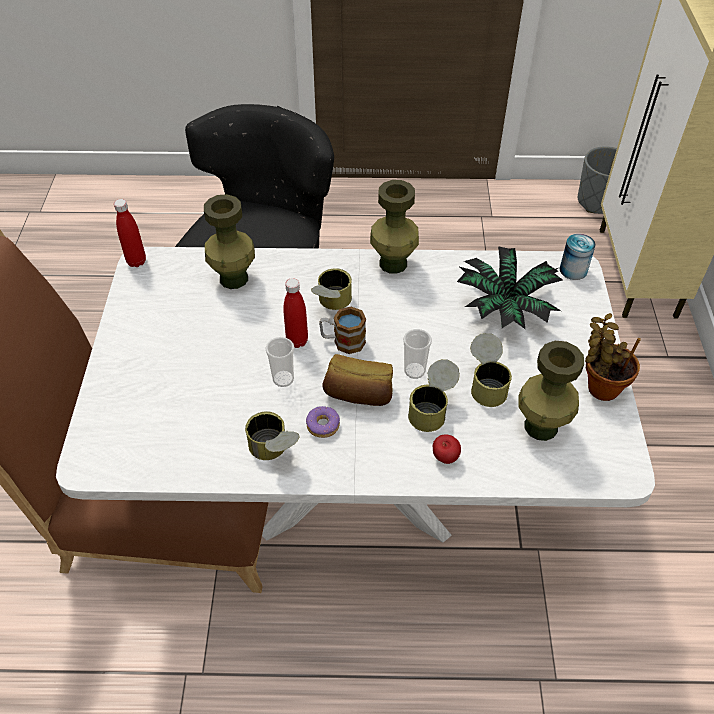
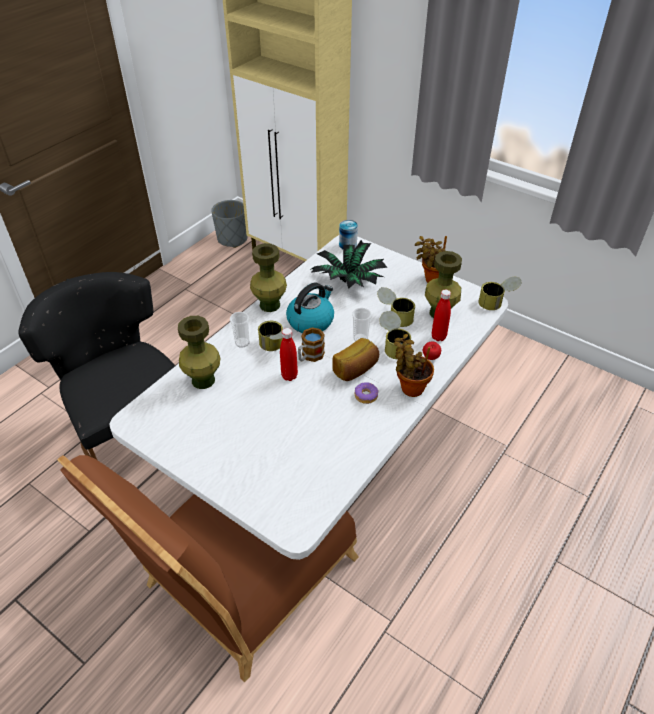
camera: 55 degrees left, 5 degrees down
(136, 261) = (128, 423): red bottle -> red bottle (438, 337)
(274, 452) = (367, 427): can -> can (497, 302)
(283, 379) = (314, 396): cup -> cup (242, 342)
(373, 462) = (410, 387): none -> potted plant
(401, 311) = (311, 321): none -> kettle

